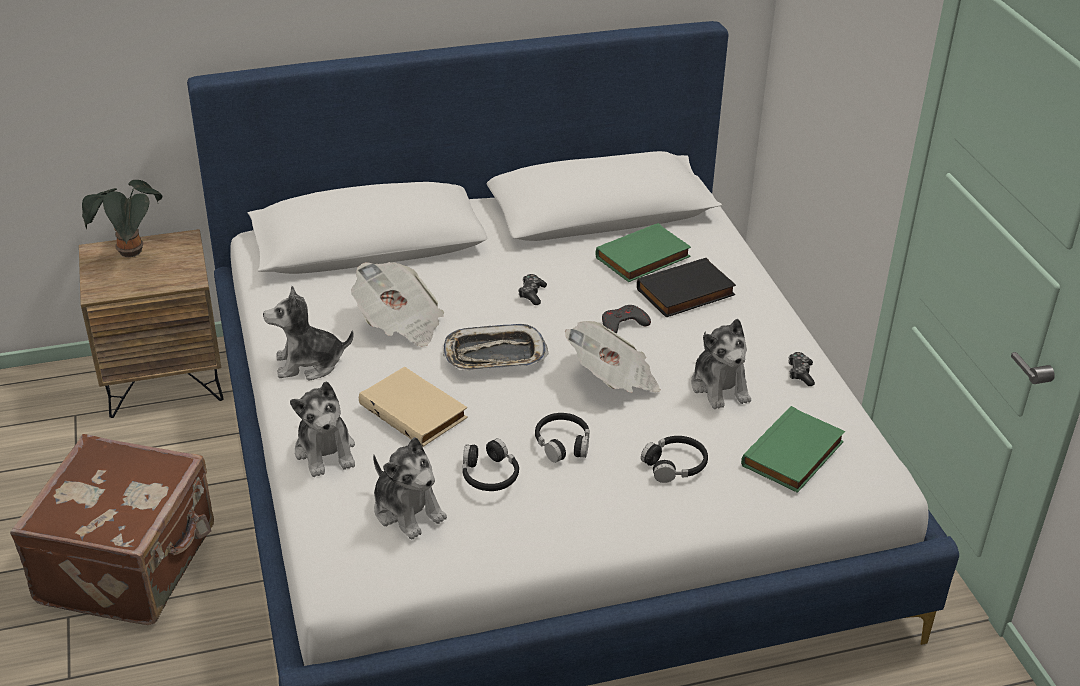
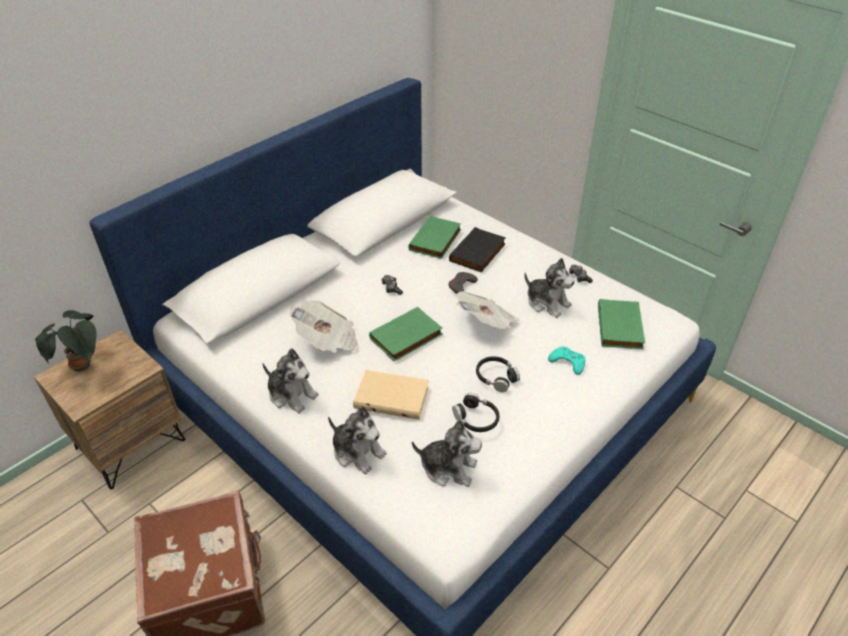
camera: 30 degrees left, 5 degrees up
(309, 364) = (292, 394): plush toy -> plush toy turned 105 degrees counterclockwise
(494, 355) = (406, 338): tray -> green book
(675, 465) = (567, 362): black headphones -> turquoise game controller

